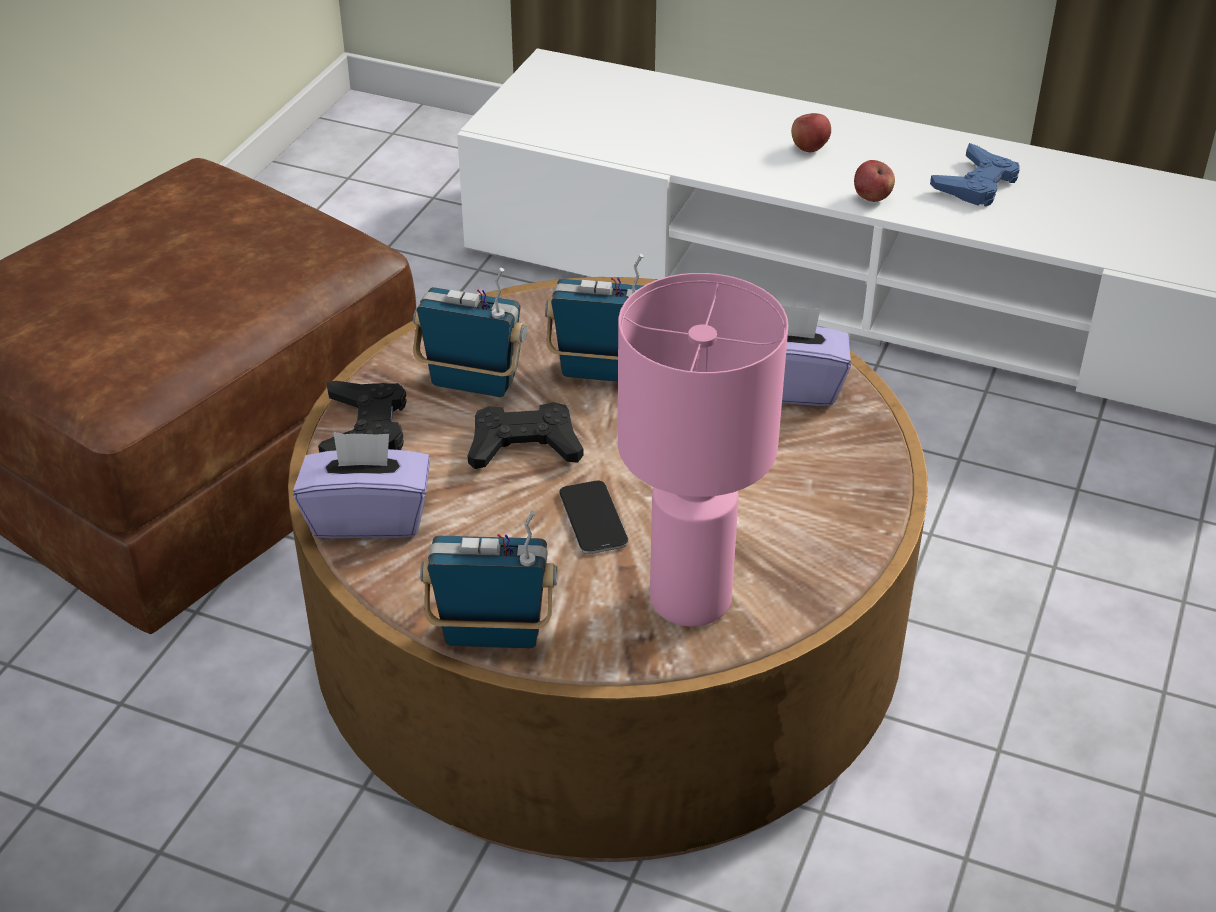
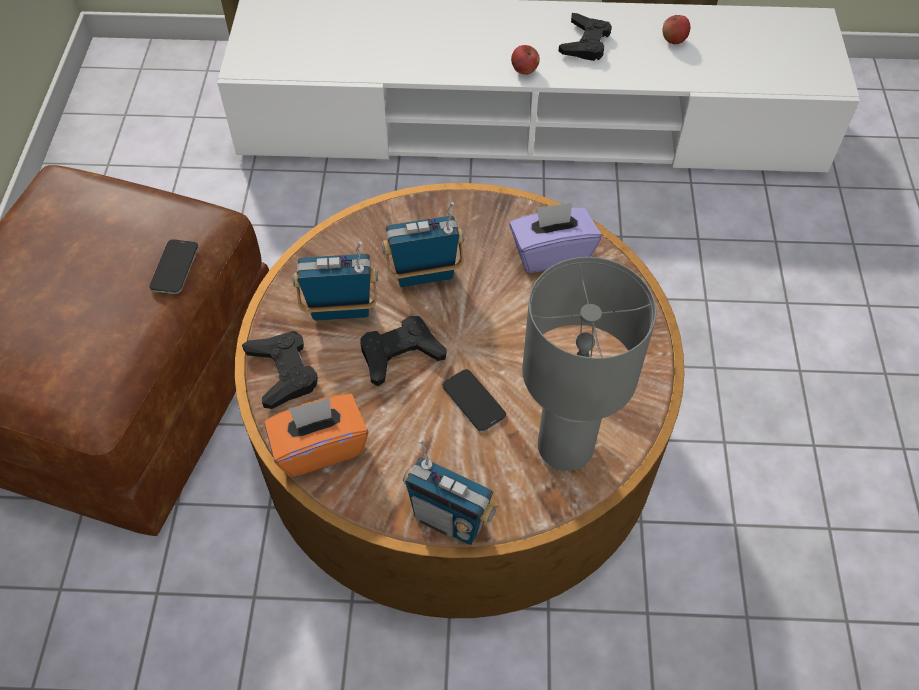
camera: 20 degrees left, 15 degrees up
(286, 282) = (174, 267): none -> phone
(368, 516) = (320, 447): purple tissue box -> orange tissue box
(492, 635) = (450, 519): radio -> radio turned 135 degrees counterclockwise
(689, 597) = (564, 446): pink table lamp -> grey table lamp
(809, 148) = (466, 38): apple -> apple (674, 40)
(976, 184) = (585, 43): blue game controller -> black game controller

